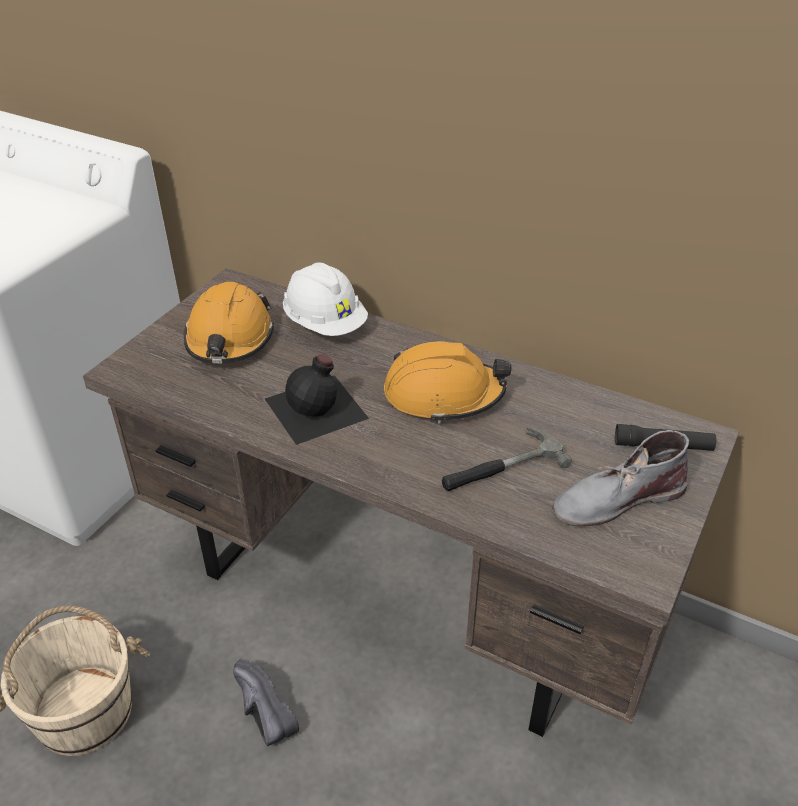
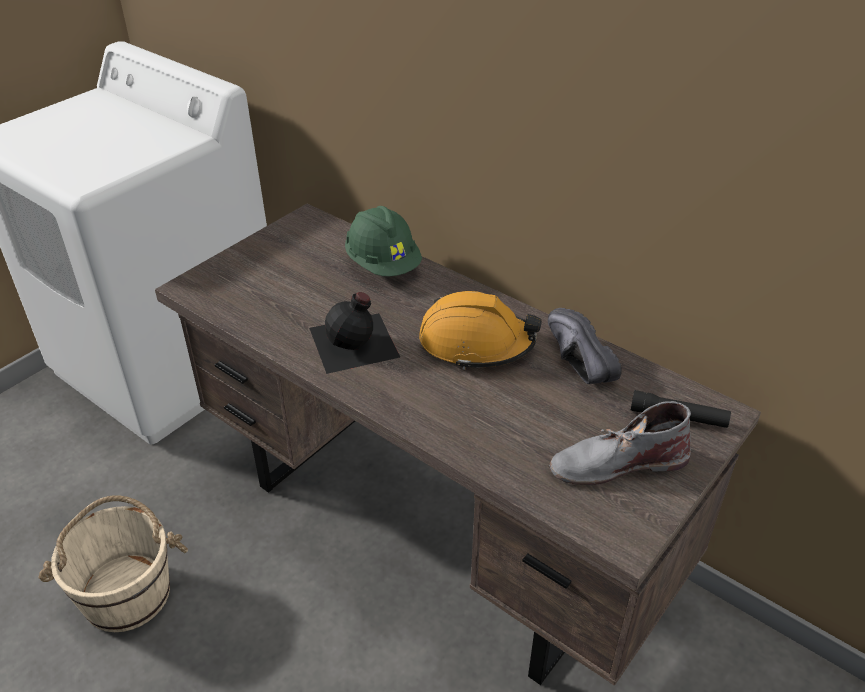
camera: 10 degrees right, 0 degrees up
(229, 339) = (292, 269): orange hard hat -> none
(259, 713) = (280, 620): black shoe -> black shoe (573, 362)
(325, 324) = (383, 265): white hard hat -> green hard hat
(500, 467) = (512, 418): hammer -> none

